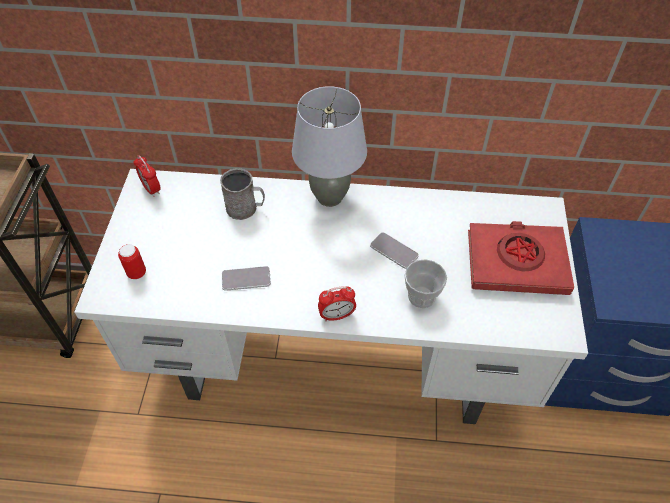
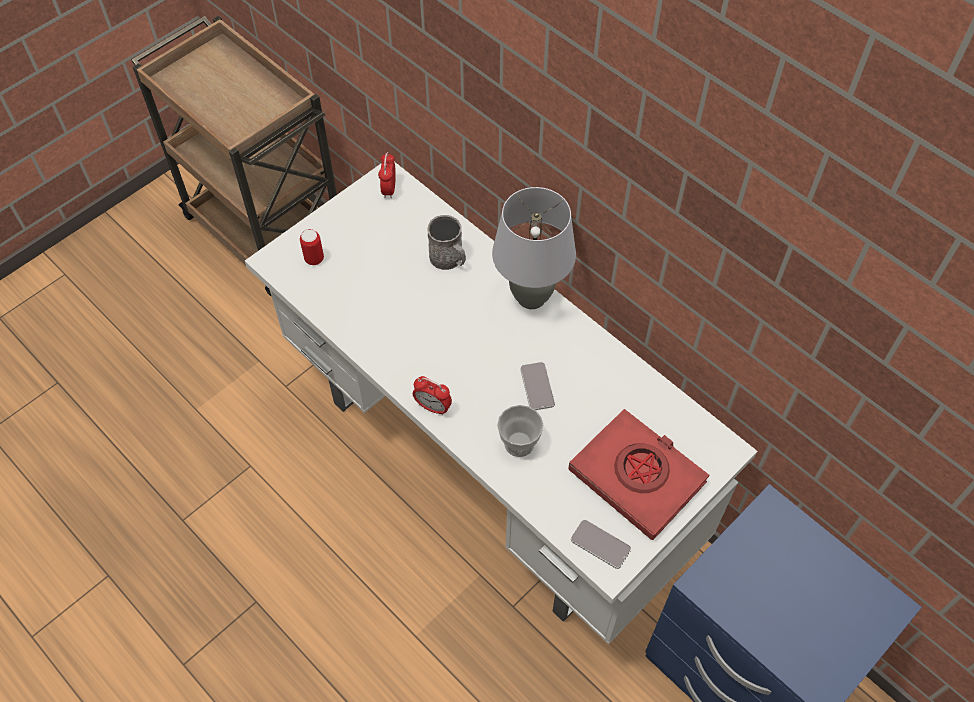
camera: 40 degrees right, 5 degrees up
(246, 279) = (391, 323): phone -> phone (600, 544)

